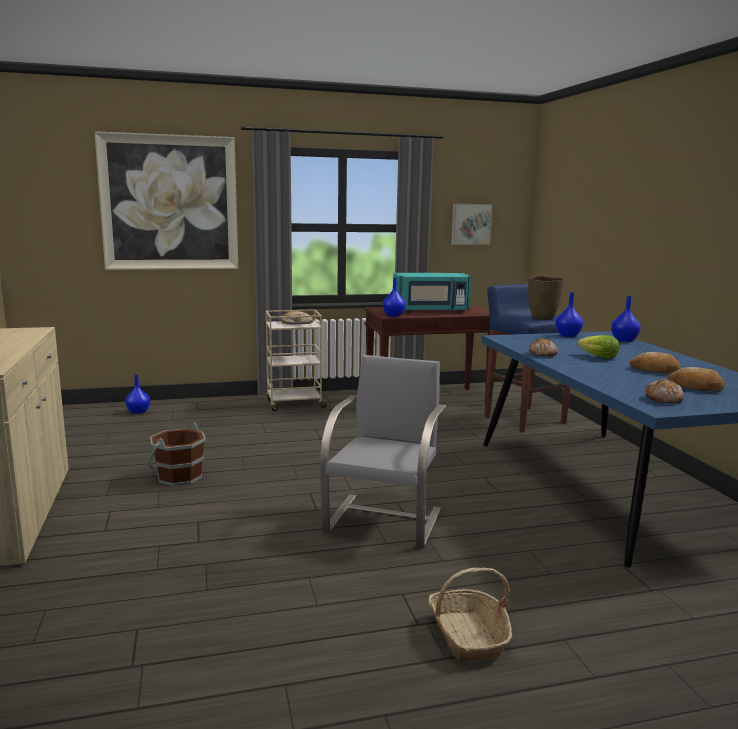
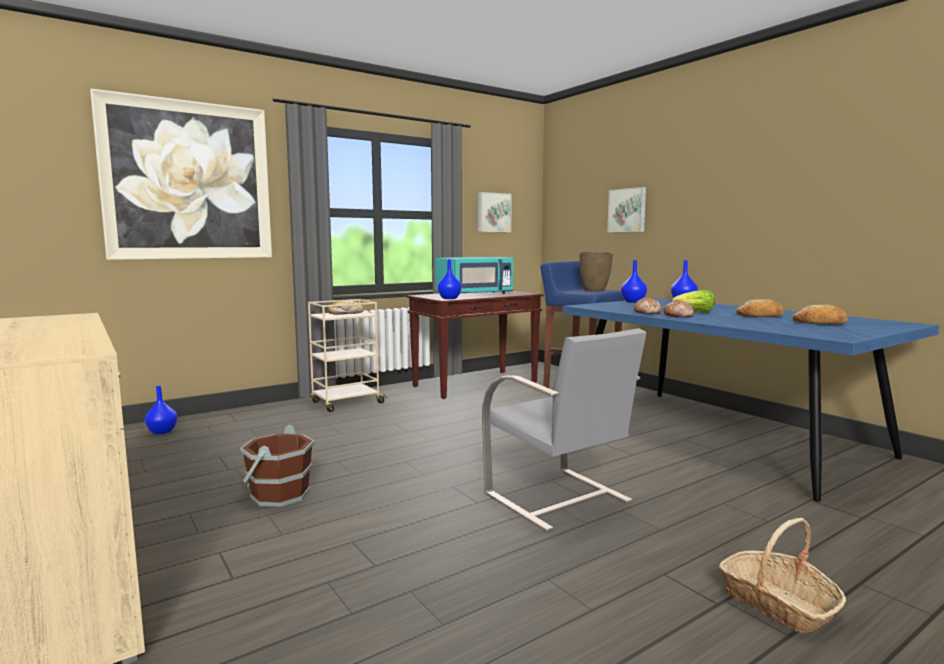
camera: 20 degrees left, 5 degrees down
(385, 519) = (558, 499): grey chair -> grey chair turned 150 degrees clockwise
(599, 231) = (627, 210): none -> picture
(664, 399) = (822, 331): bread -> bread (678, 316)

